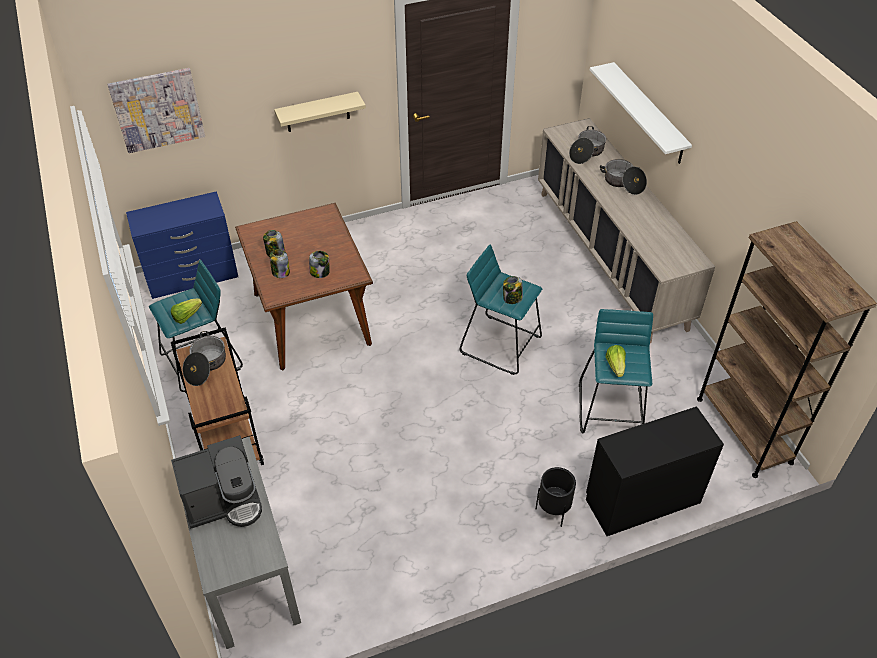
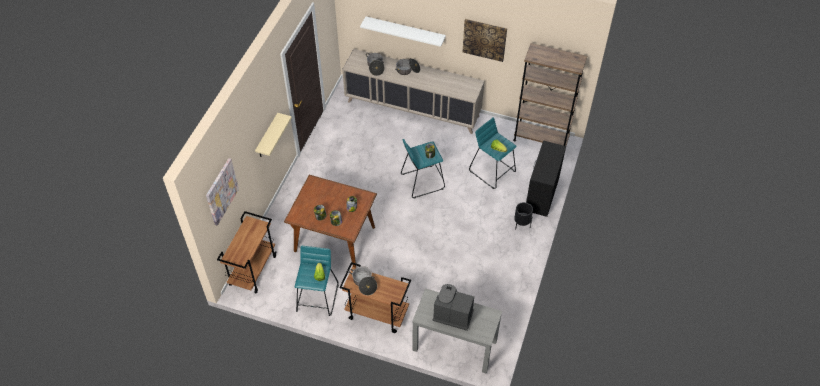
camera: 50 degrees left, 5 degrees up
(193, 276) = (253, 270): blue dresser -> brown cart
(225, 501) = (452, 315): coffee machine -> coffee machine turned 90 degrees counterclockwise
(737, 181) = (484, 39): none -> picture

